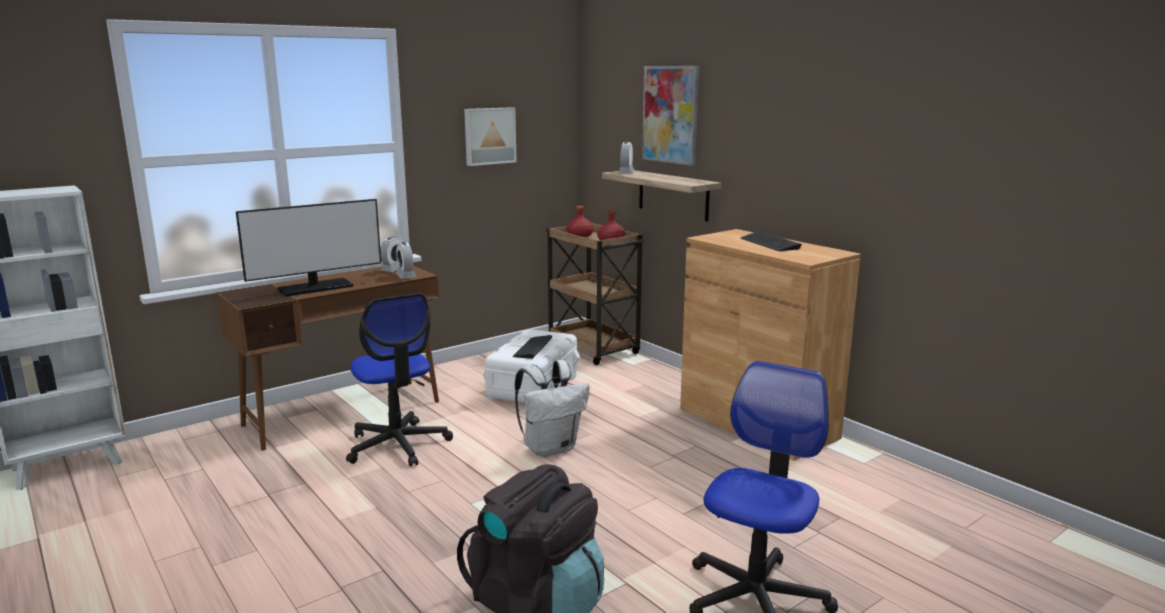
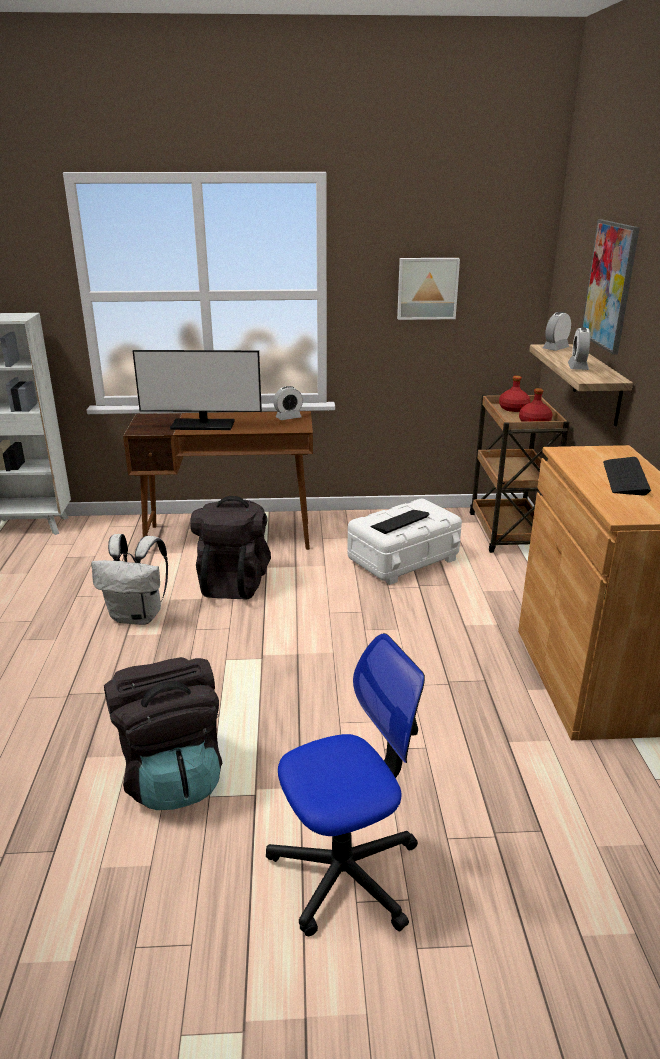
camera: 35 degrees right, 10 degrees up
(398, 445) = (234, 582): office chair -> black backpack
(406, 276) = (286, 427): alarm clock -> alarm clock (577, 367)
(551, 448) = (346, 630): white backpack -> white backpack (138, 616)

